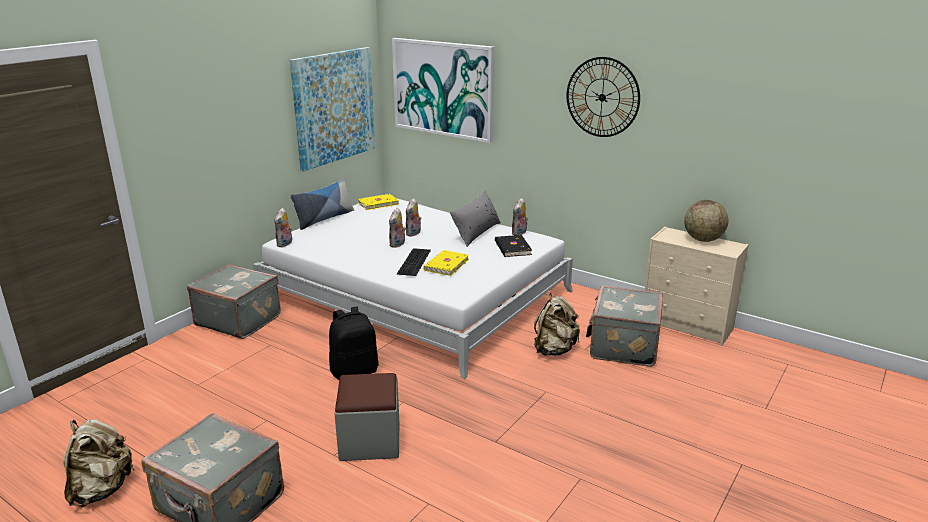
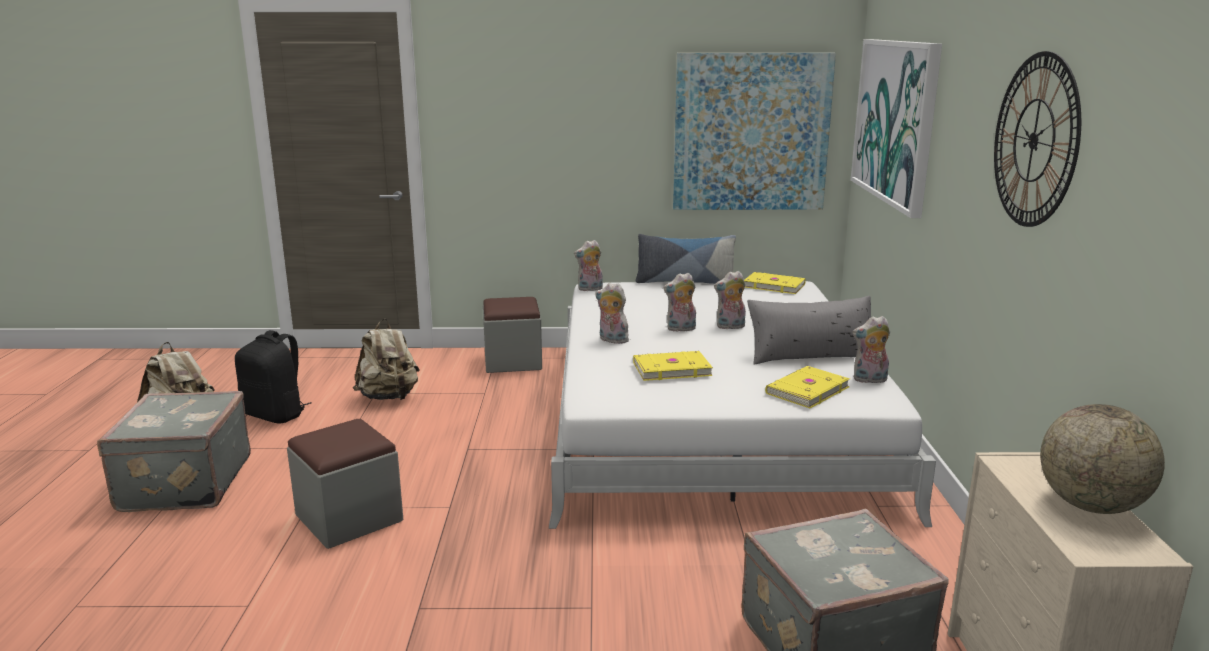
camera: 55 degrees right, 5 degrees down
(239, 320) = (513, 361): grey suitcase -> grey ottoman
(354, 371) = (484, 454): black backpack -> black backpack (276, 415)
(381, 265) = (611, 340): none -> plush toy
(415, 262) = (647, 351): keyboard -> none
(512, 248) = (805, 390): black book -> yellow book
(554, 350) = (720, 573): beige backpack -> beige backpack (389, 397)

